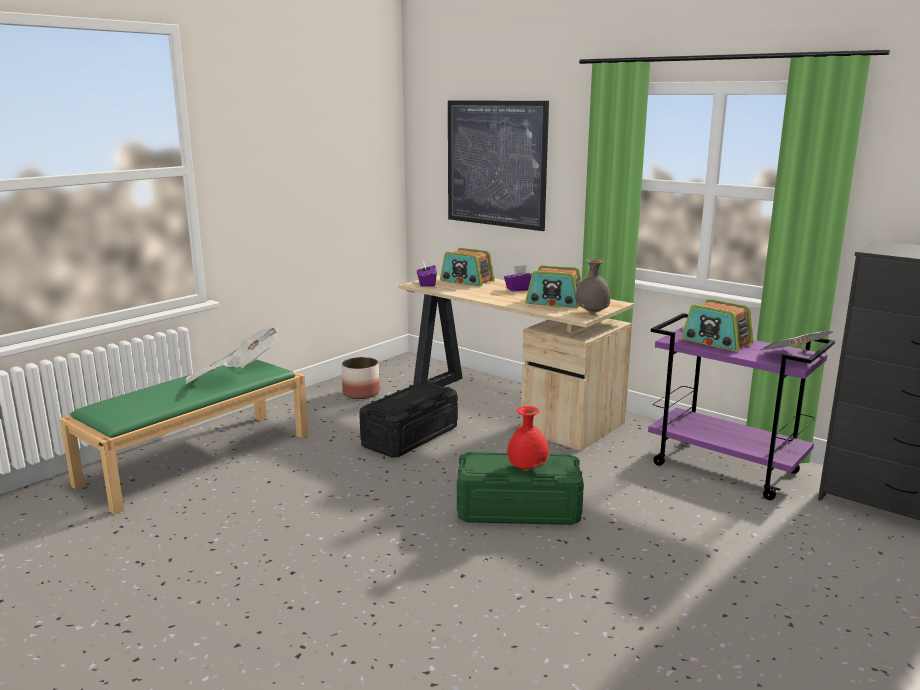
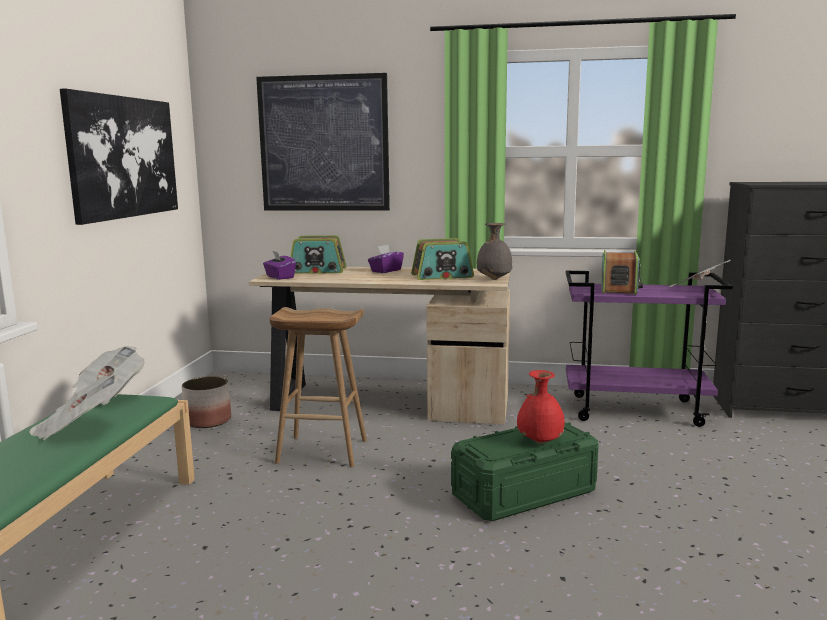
camera: 30 degrees left, 5 degrees down
(318, 175) = (123, 157): none -> picture
(410, 436) = (321, 451): black storage box -> brown stool
(716, 342) = (619, 289): radio -> radio turned 90 degrees counterclockwise

